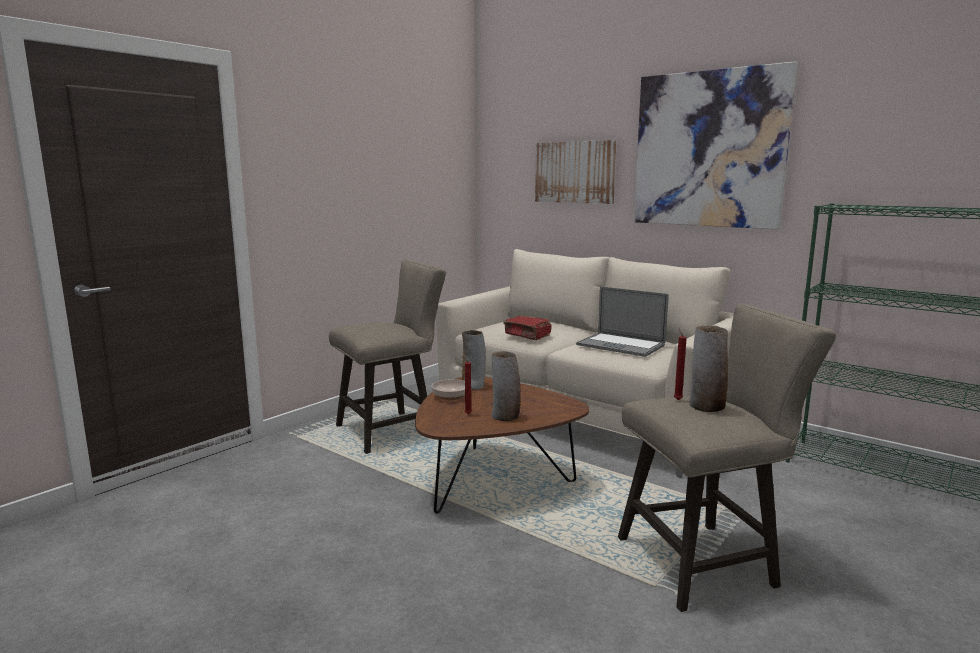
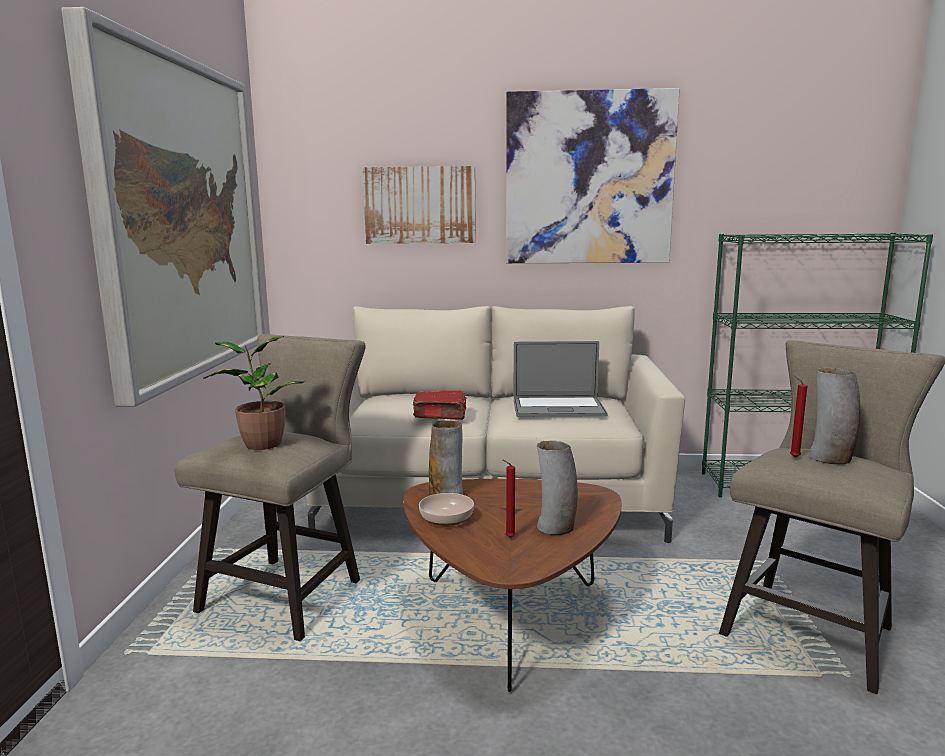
camera: 35 degrees left, 0 degrees up
(369, 327) = (260, 444): none -> potted plant
(383, 182) = (181, 219): none -> picture

